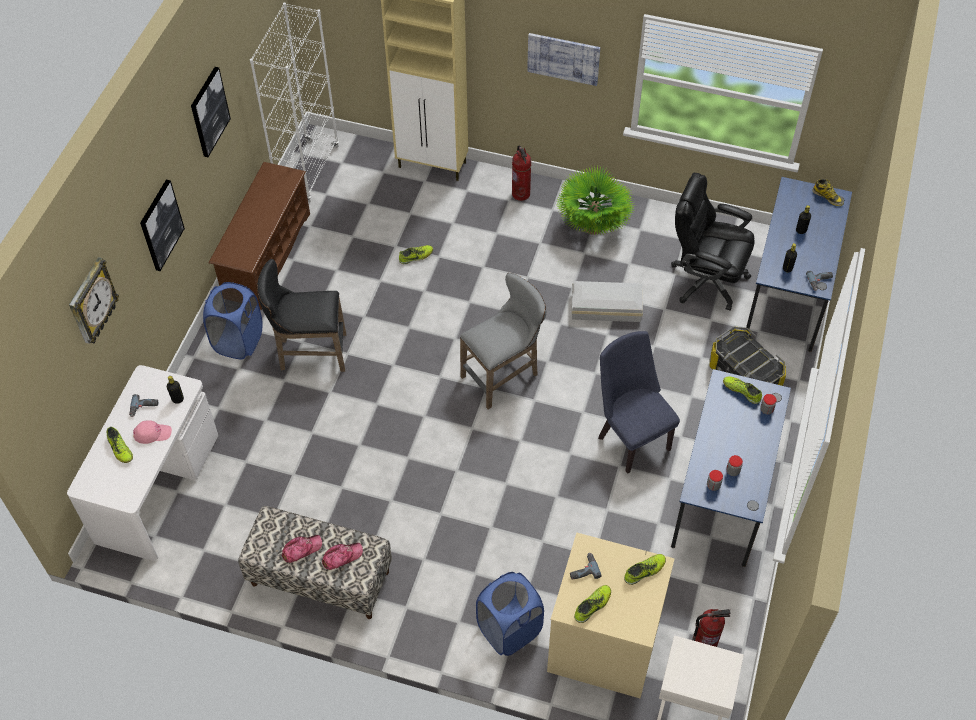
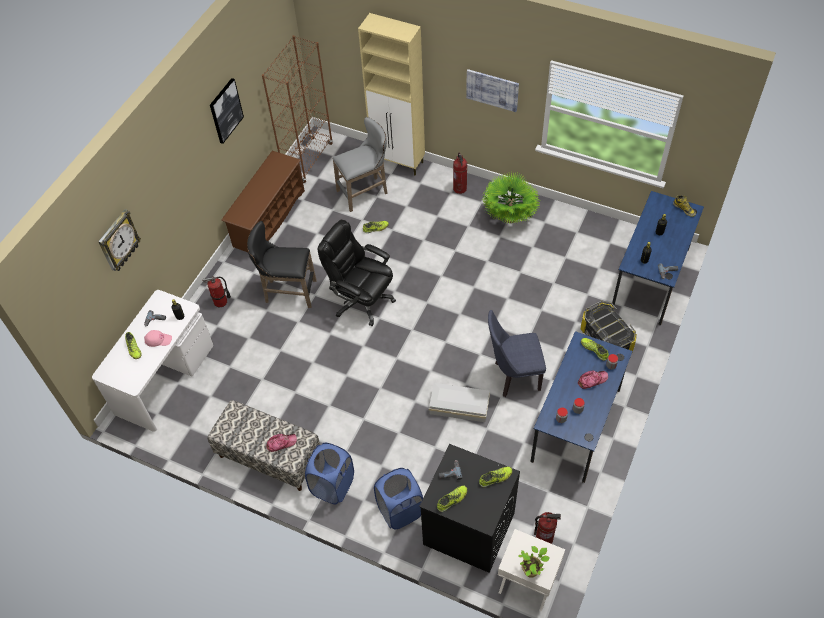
camera: 10 degrees right, 0 degrees up
(160, 225) = (180, 190): picture -> none
(218, 375) = (221, 302): none -> fire extinguisher
(238, 341) = (239, 279): blue laundry basket -> blue laundry basket (332, 485)
(301, 549) = (253, 434): cap -> cap (592, 380)
(308, 171) = (308, 160): white bookcase -> brown bookcase
(504, 375) = (426, 321): grey stool -> grey stool (365, 192)
(603, 644) = (468, 529): beige washing machine -> black washing machine
(605, 306) = (509, 277): white storage box -> white storage box (458, 405)
(630, 438) = (513, 377): blue chair -> blue chair turned 75 degrees counterclockwise
(704, 686) = (531, 569): none -> potted plant
(706, 280) = (588, 264): black office chair -> black office chair (362, 300)

